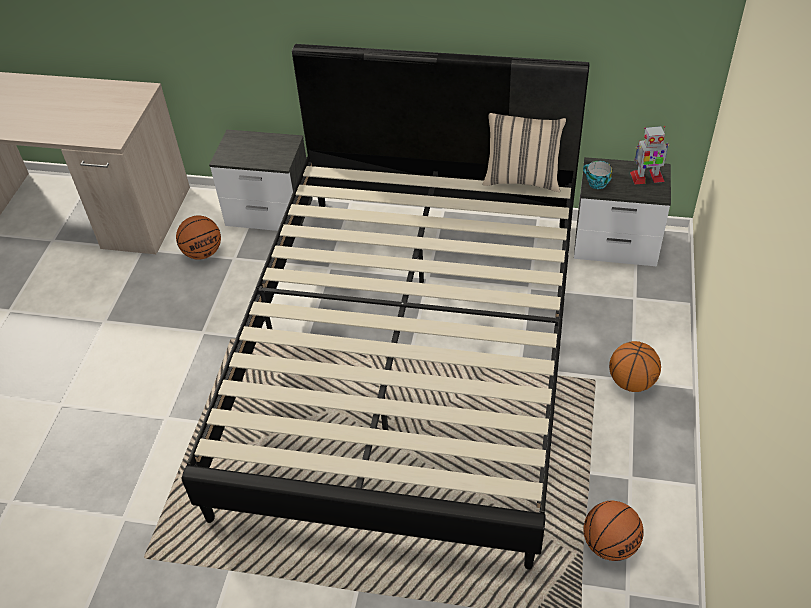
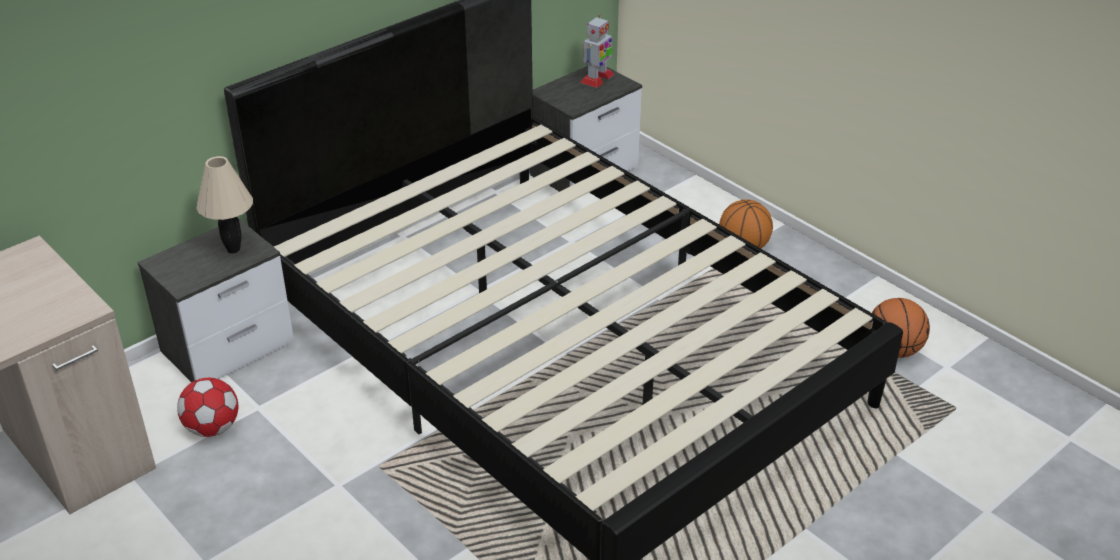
camera: 55 degrees left, 10 degrees down
(203, 253) = (212, 428): basketball -> football
(271, 153) = (233, 250): none -> beige table lamp
(522, 179) = (493, 141): beige pillow -> none
(596, 183) = (568, 103): cup -> none

